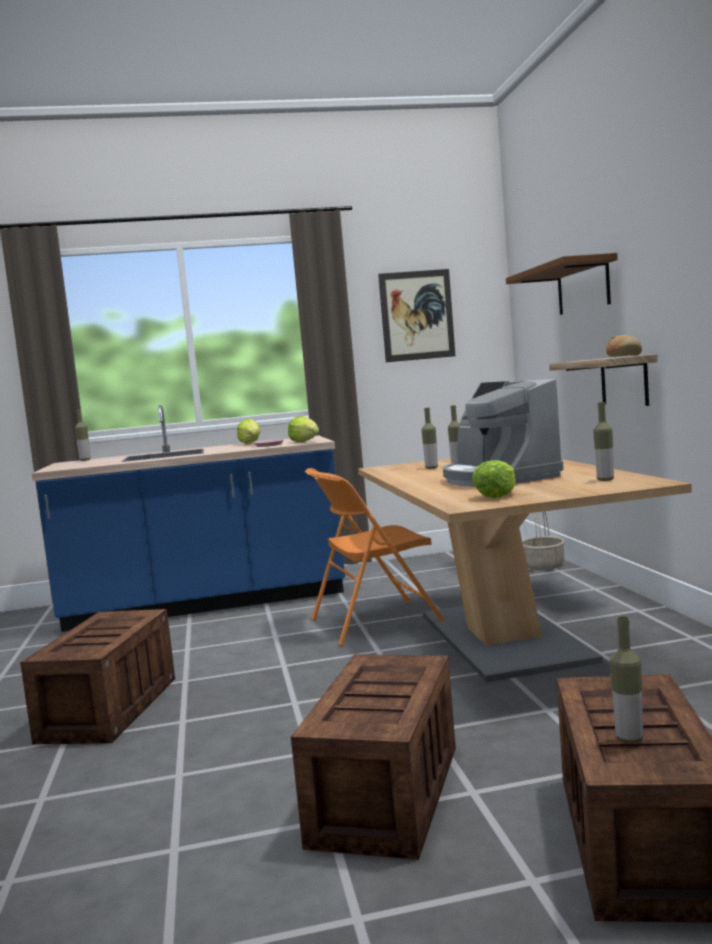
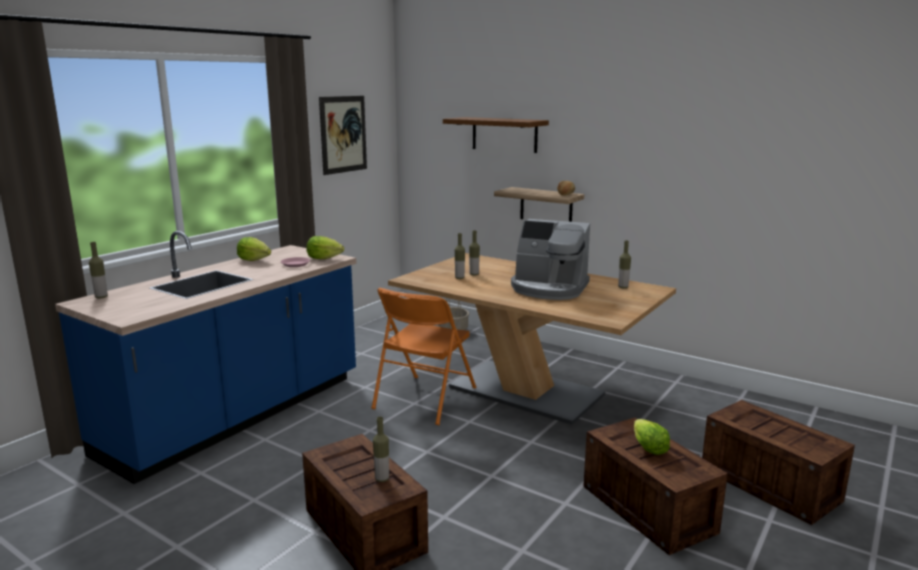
camera: 45 degrees left, 10 degrees up
(497, 495) = (600, 308): lettuce -> lettuce (648, 447)
(629, 739) = (791, 438): bottle -> bottle (382, 479)

